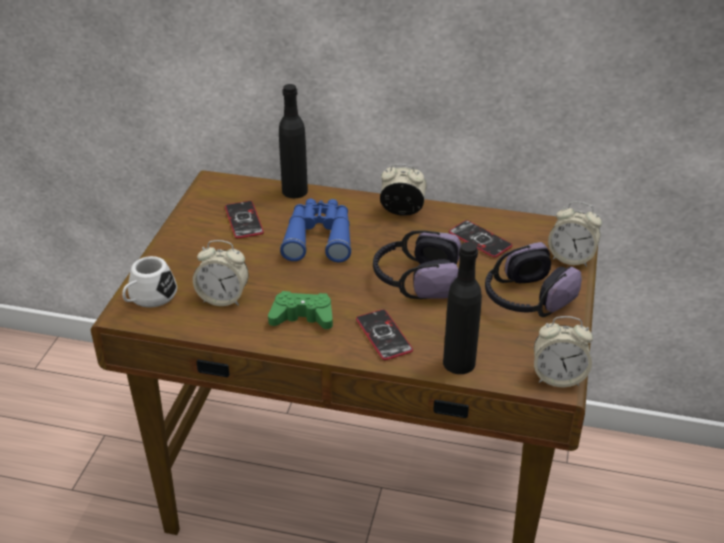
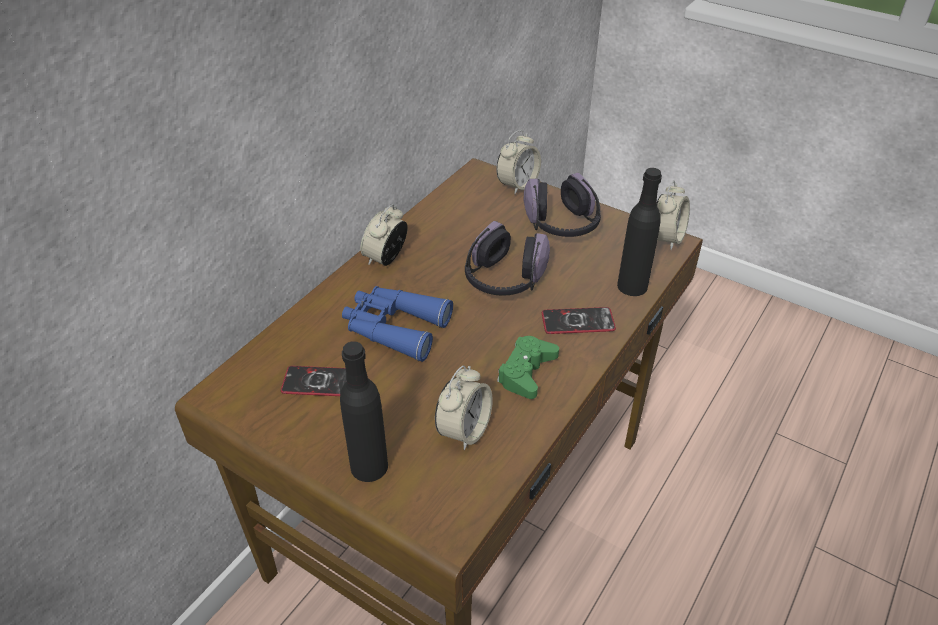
camera: 70 degrees left, 5 degrees up
(148, 298) = (430, 503): white mug -> none
(294, 191) = (291, 327): black bottle -> black bottle (369, 466)
(480, 240) = (463, 224): phone -> none

